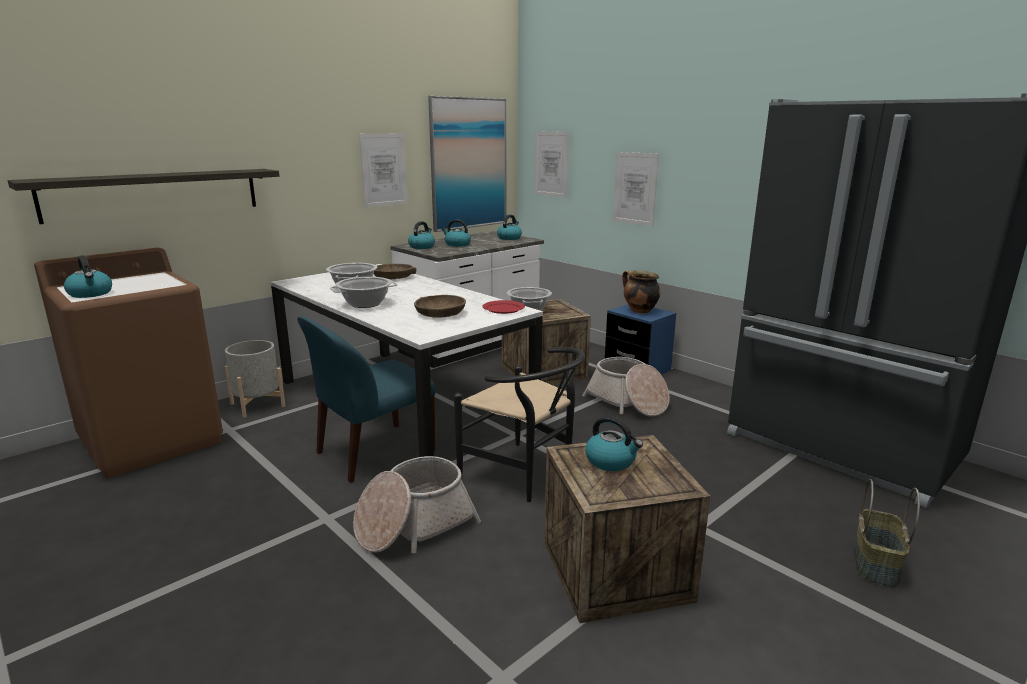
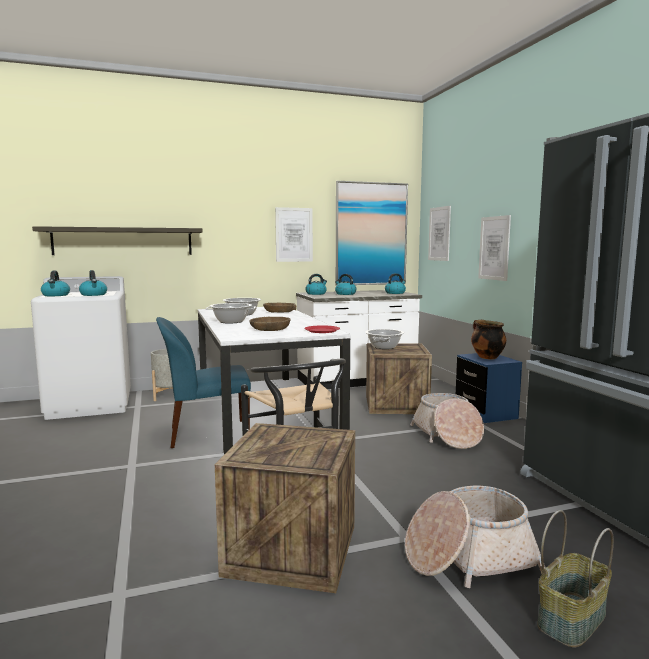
camera: 25 degrees right, 10 degrees down
(152, 440) = (90, 404): brown washing machine -> white washing machine
(413, 524) = (180, 481): basket -> basket (468, 557)
(611, 461) = (290, 439): kettle -> kettle (94, 295)

